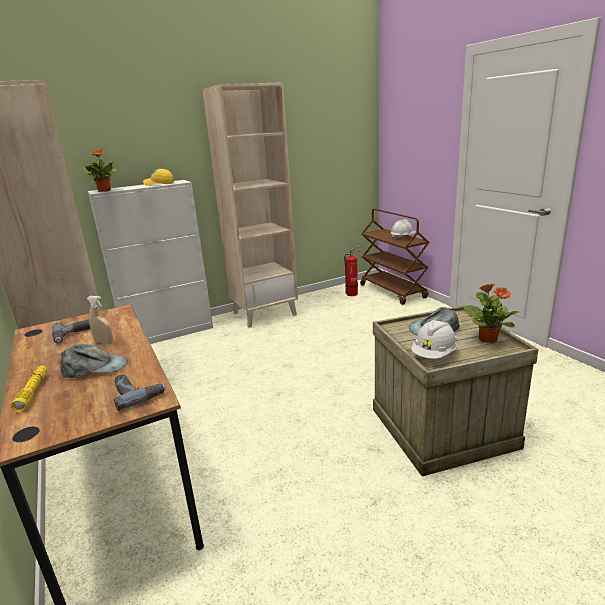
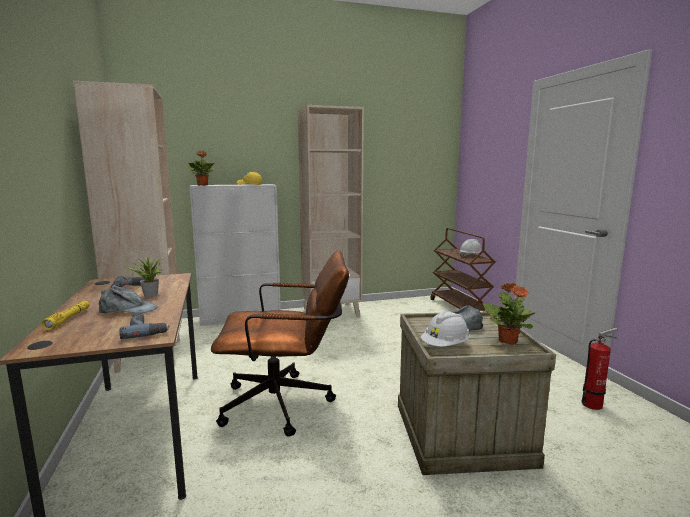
camera: 10 degrees right, 10 degrees down
(104, 342) = (149, 294): beige spray bottle -> potted plant
(262, 426) = (286, 404): none -> brown office chair
(353, 294) = (420, 306): fire extinguisher -> fire extinguisher (594, 404)

